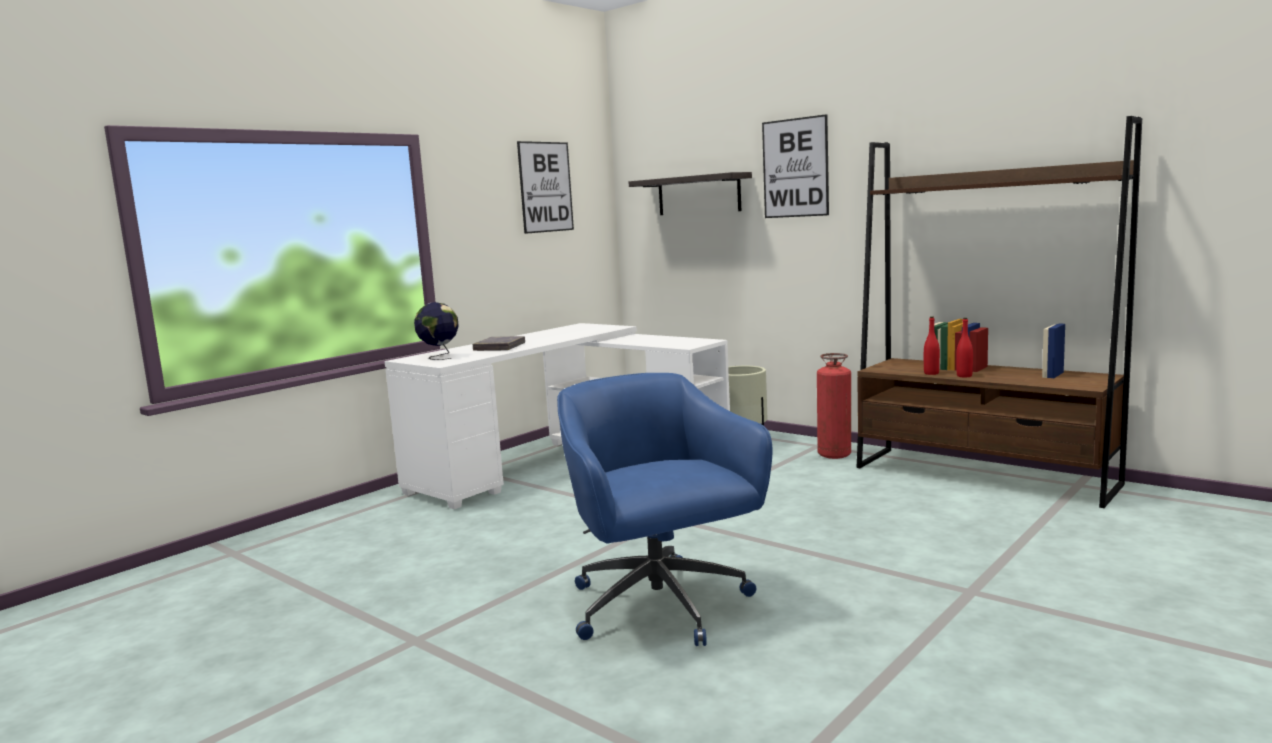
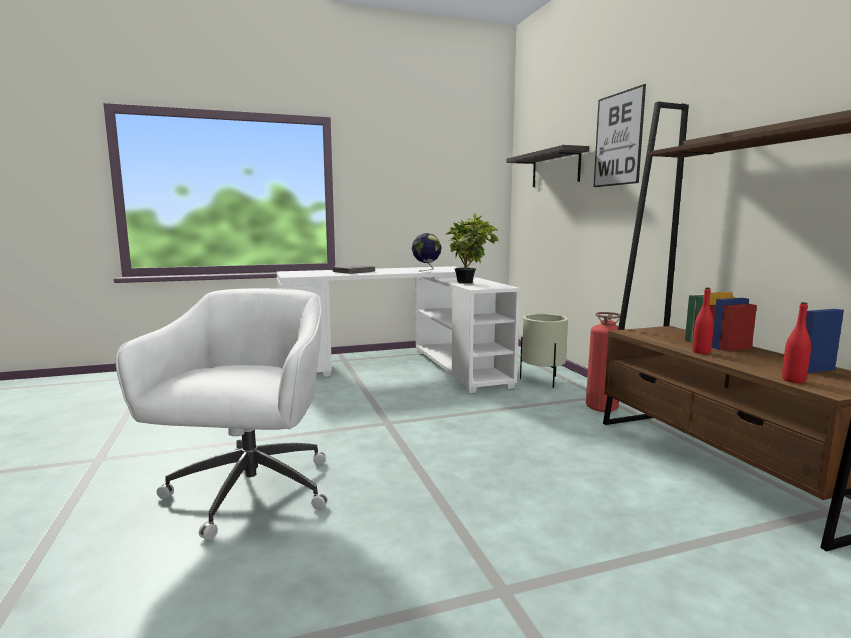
camera: 30 degrees right, 0 degrees up
(439, 357) = (305, 272): globe -> globe (426, 271)
(545, 187) = (442, 161): picture -> none
(659, 342) = (470, 283): none -> potted plant
(661, 607) = (249, 493): blue office chair -> white office chair
(931, 373) = (672, 344): red bottle -> red bottle (793, 380)

